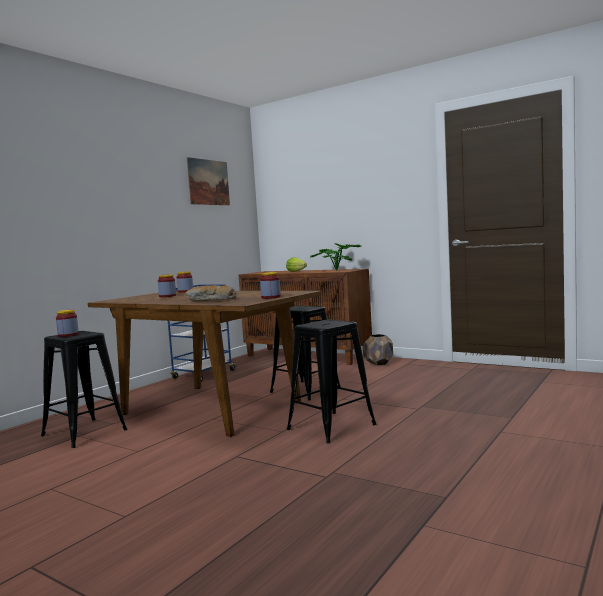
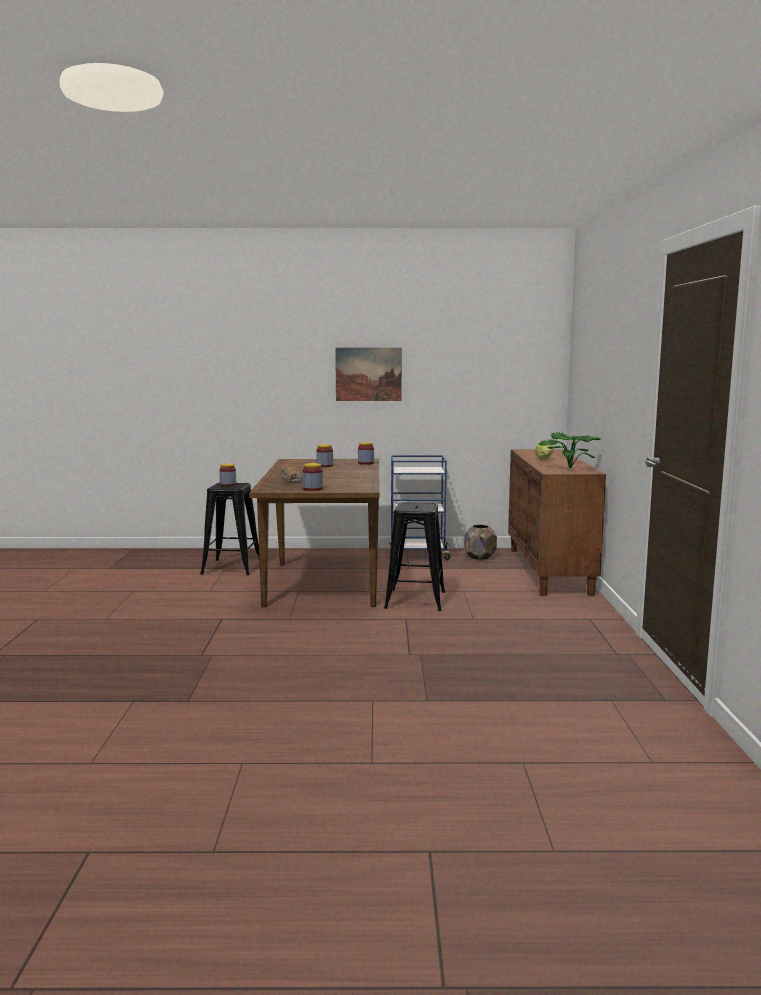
camera: 55 degrees right, 5 degrees up
(208, 182) = (480, 335): picture -> picture (368, 374)
(331, 427) = (316, 632): black stool -> none
(379, 363) = (570, 606): brown planter -> brown planter (480, 557)

